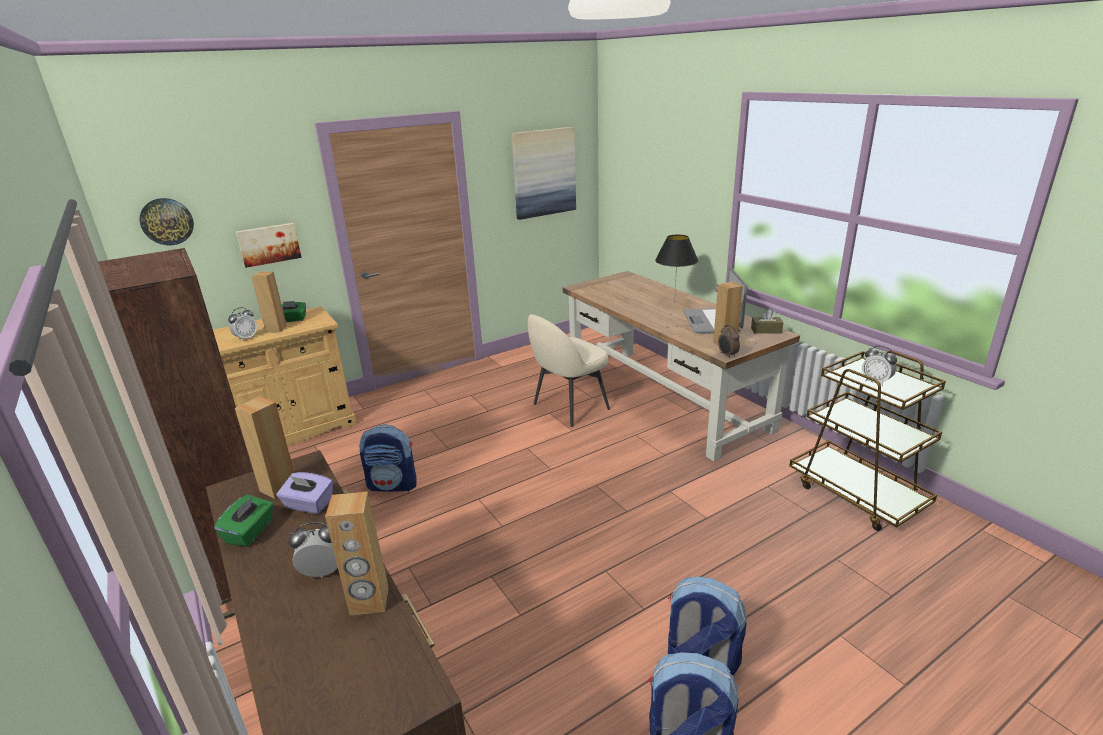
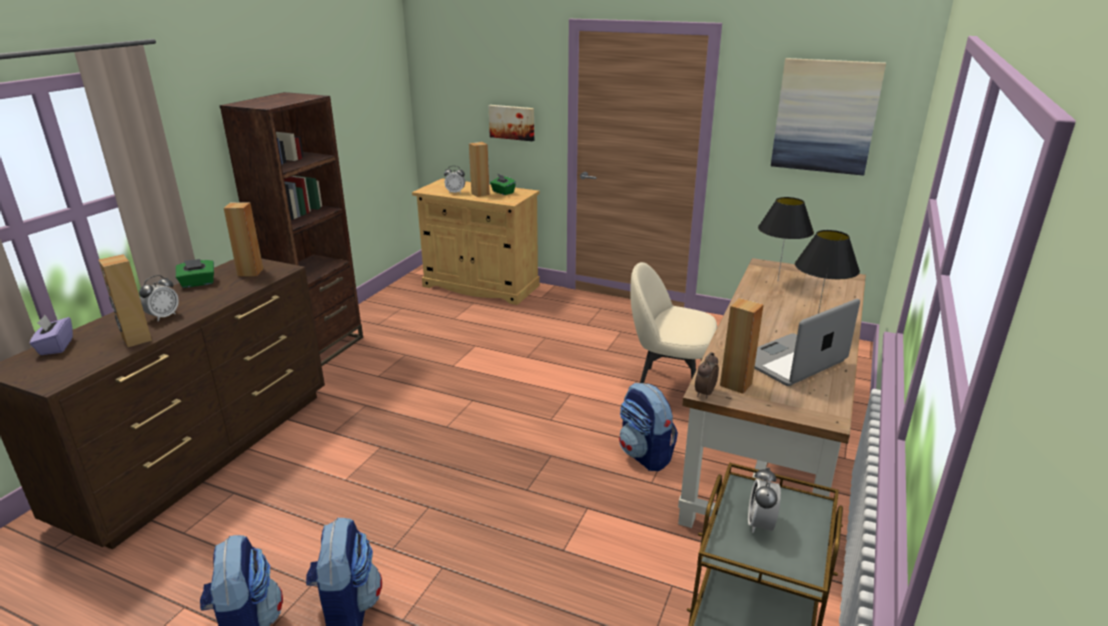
camera: 55 degrees right, 0 degrees up
(167, 221) = (447, 85): wall clock -> none
(308, 505) = (234, 287): purple tissue box -> purple tissue box (56, 347)
(323, 572) = (163, 316): alarm clock -> alarm clock turned 75 degrees clockwise
(393, 485) = (455, 355): backpack -> backpack (645, 455)
(606, 292) = (777, 281): none -> black table lamp
(766, 330) = (823, 404): brown tissue box -> none

